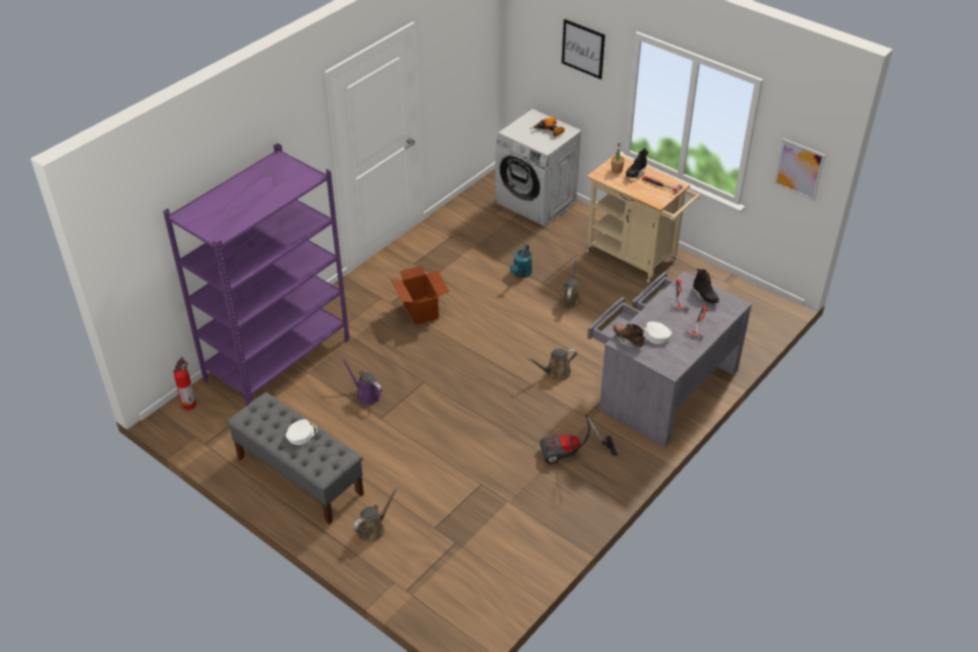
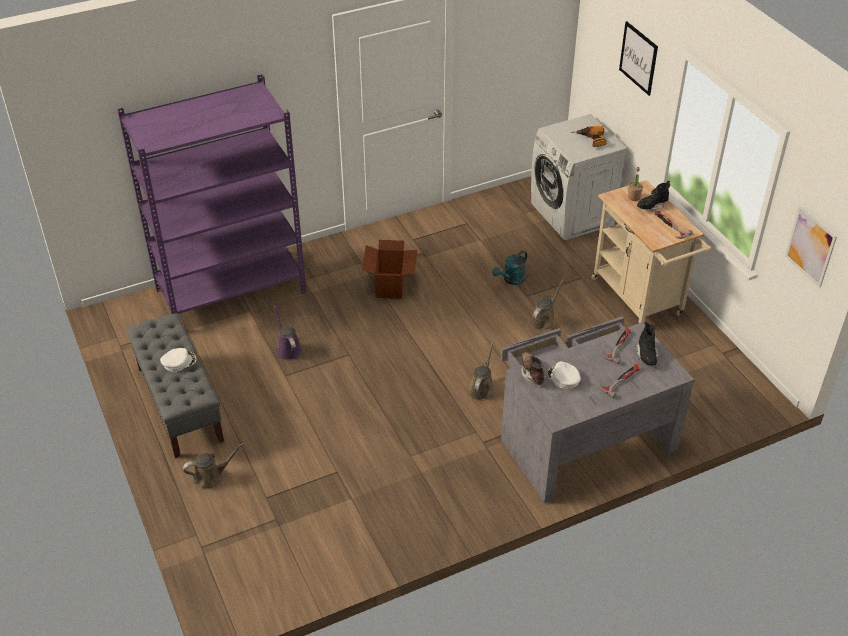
camera: 25 degrees right, 0 degrees up
(189, 404) = (131, 306): fire extinguisher -> none
(556, 372) = (481, 388): brown watering can -> brown watering can turned 105 degrees clockwise
(571, 454) = (444, 475): vacuum cleaner -> none

